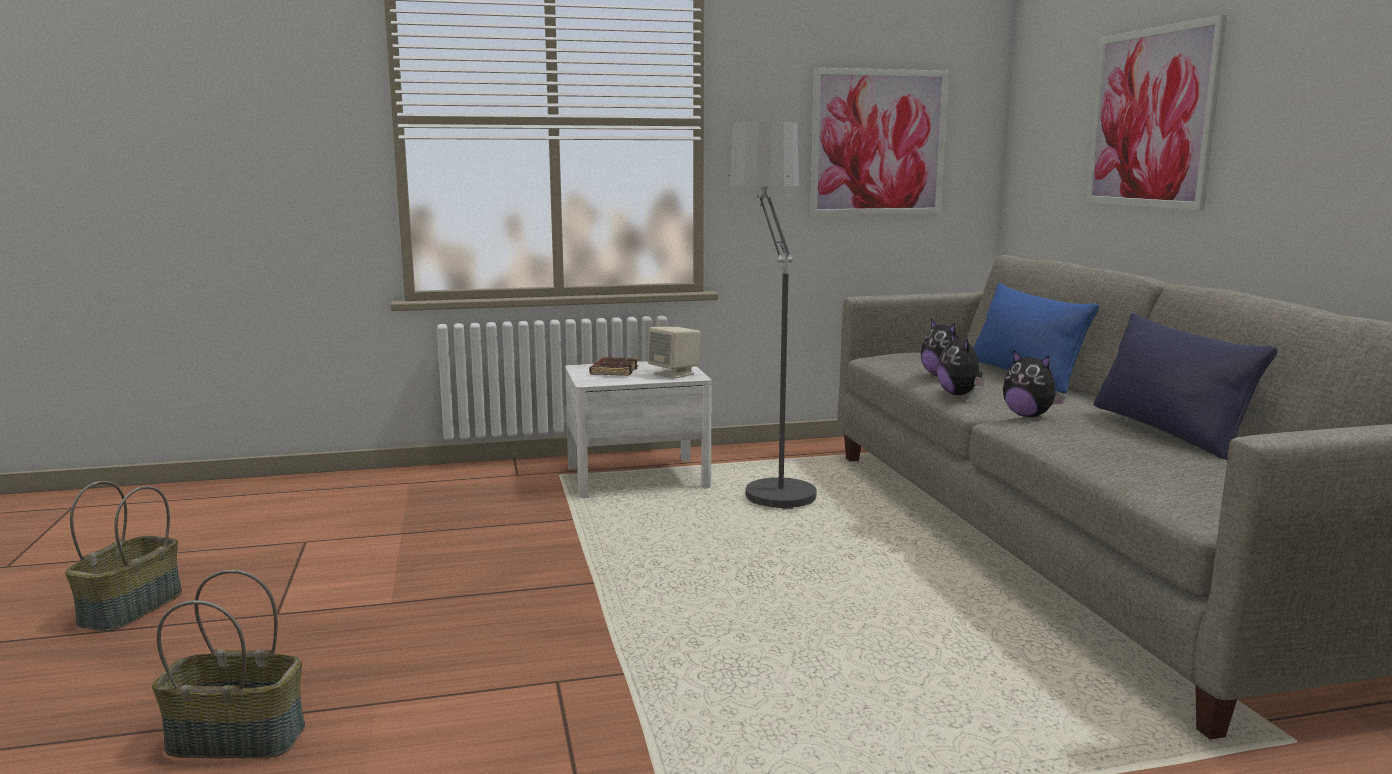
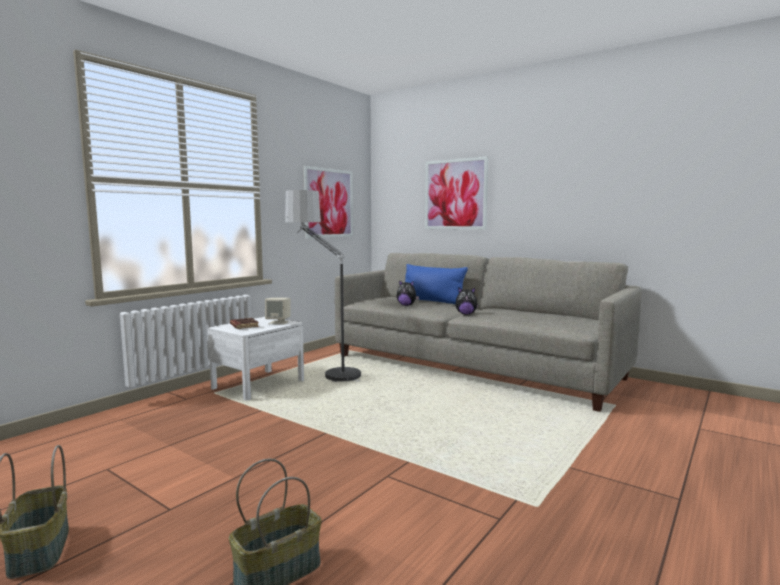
camera: 40 degrees left, 5 degrees down
(959, 394) = (427, 311): plush toy -> none
(1167, 430) = (517, 311): blue pillow -> none

